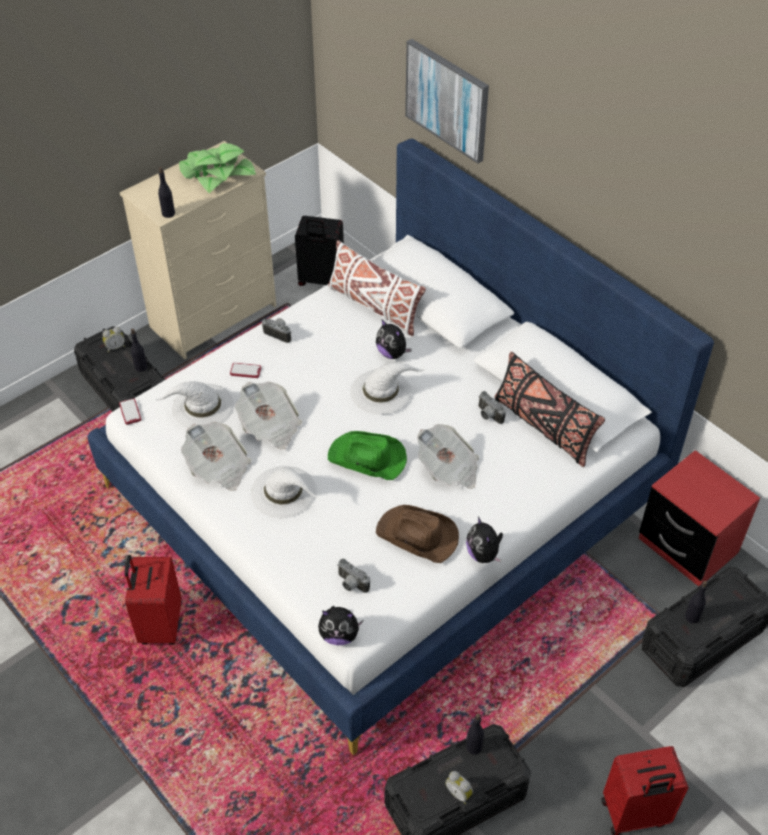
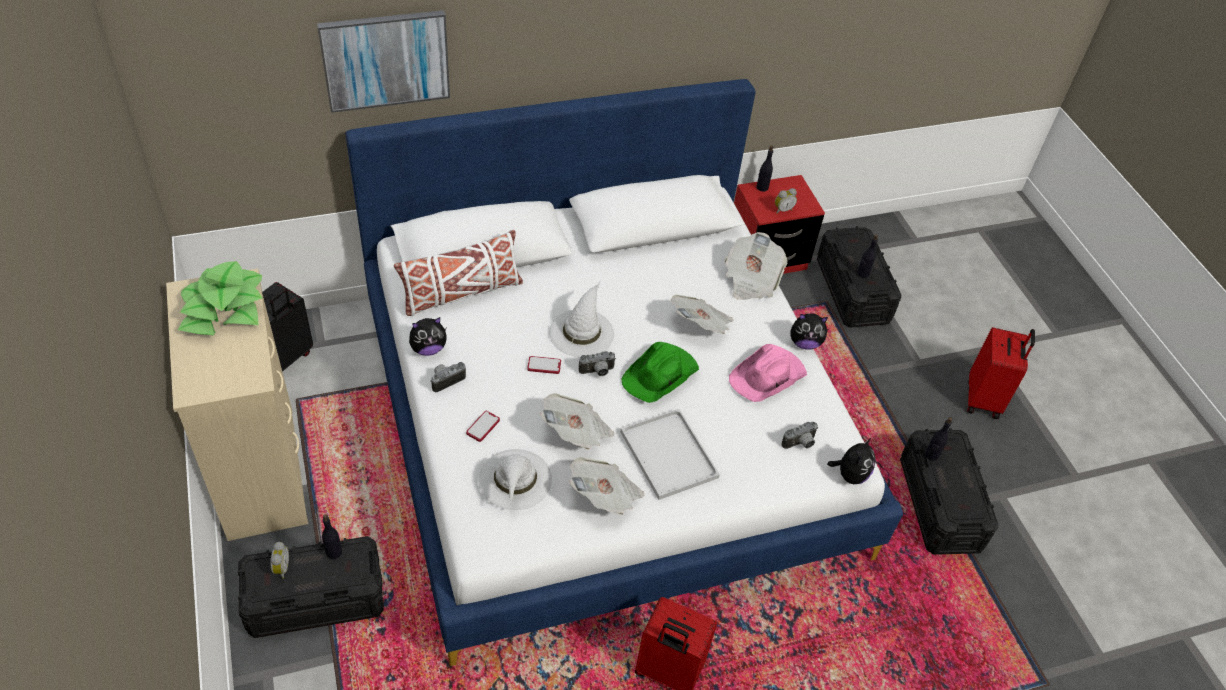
camera: 70 degrees left, 0 degrees up
(130, 412) = (476, 551): phone -> phone (544, 365)
(168, 213) = (257, 374): black bottle -> black bottle (762, 187)
(284, 492) = (667, 453): white hat -> white tray
(392, 353) = (534, 306): plush toy -> plush toy (428, 348)
(418, 536) = (768, 376): brown hat -> pink hat
(459, 793) = (969, 482): alarm clock -> alarm clock (782, 209)
(488, 415) = (654, 274): camera -> camera (597, 372)
(536, 487) = (751, 280): none -> newspaper
(543, 427) = (687, 247): black pillow -> none

